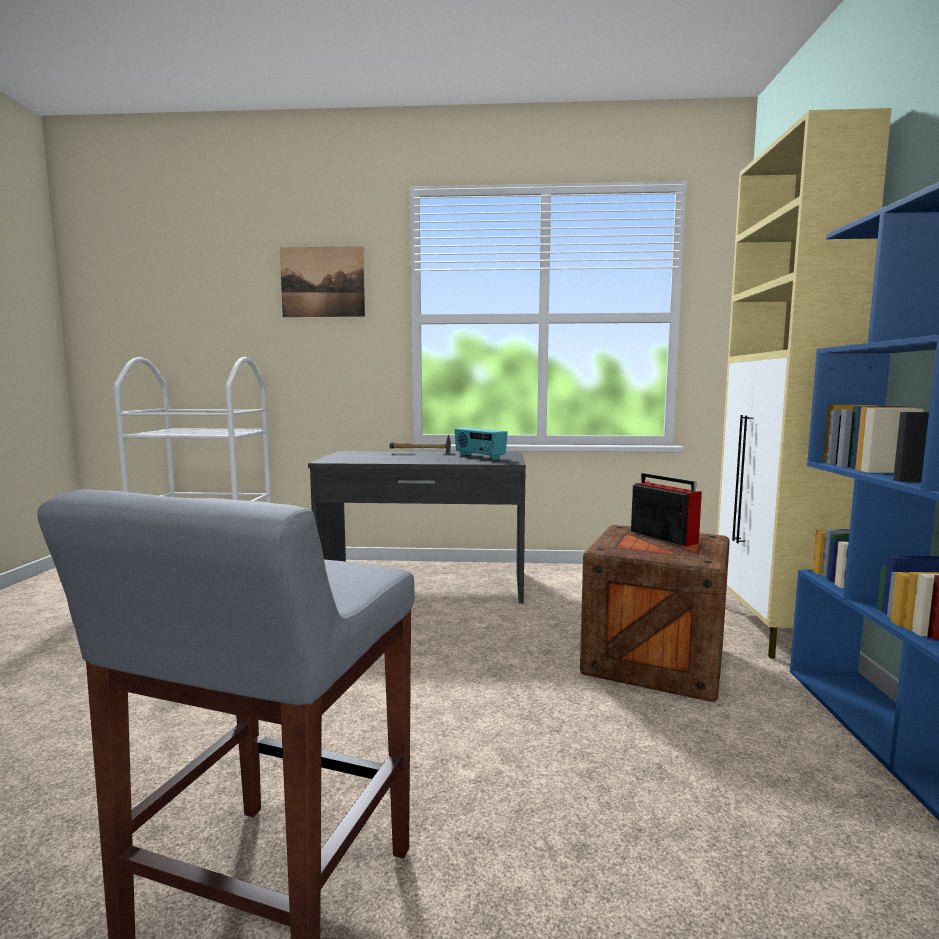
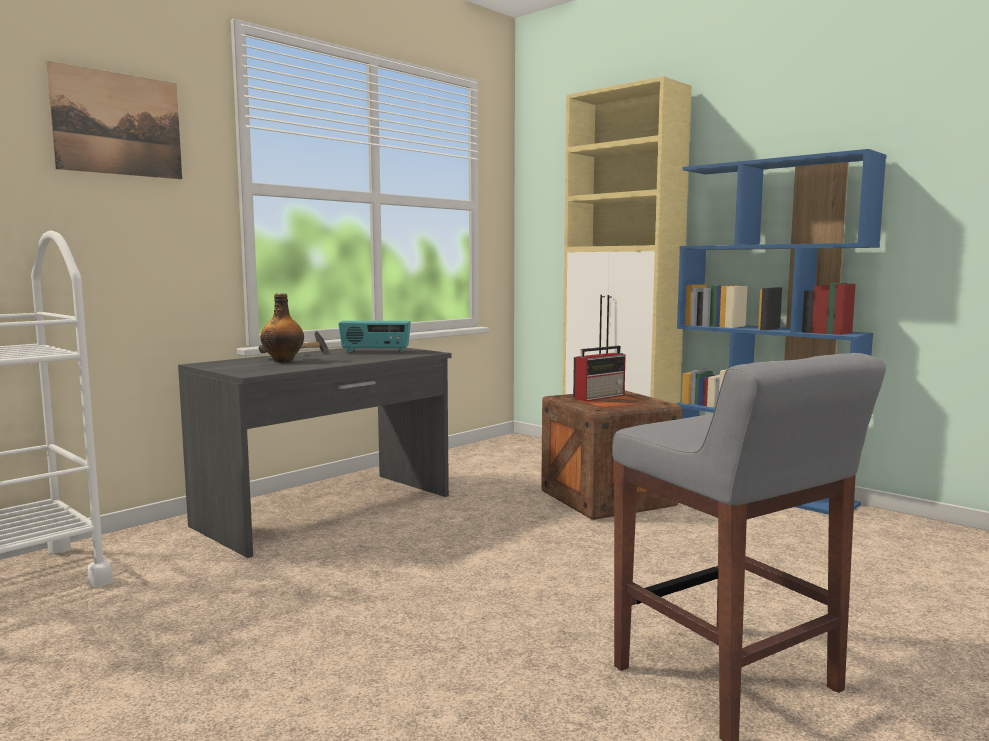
camera: 50 degrees left, 0 degrees up
(390, 456) = (284, 361): none -> bottle
(662, 537) = (600, 397): radio -> radio turned 135 degrees clockwise

